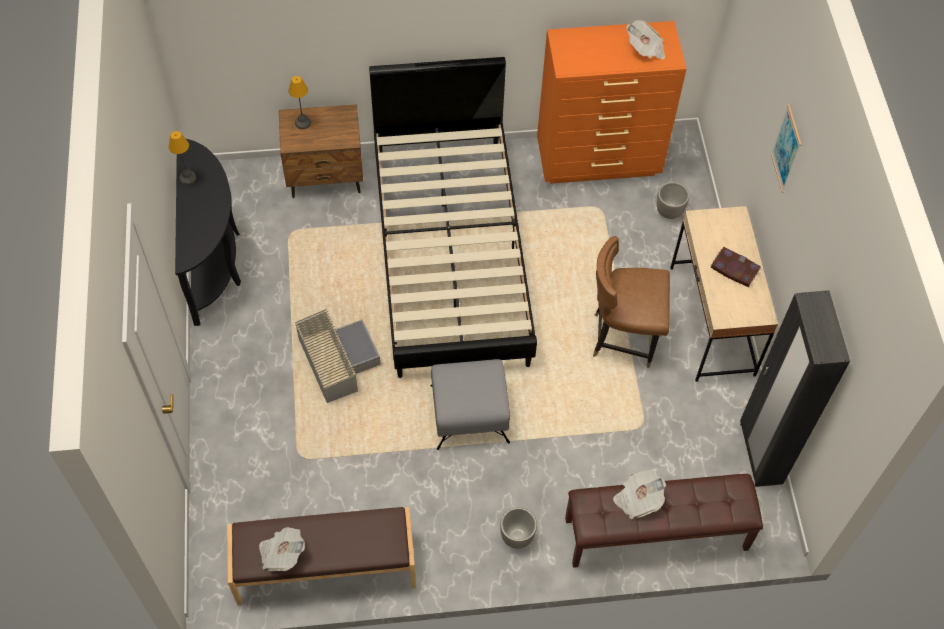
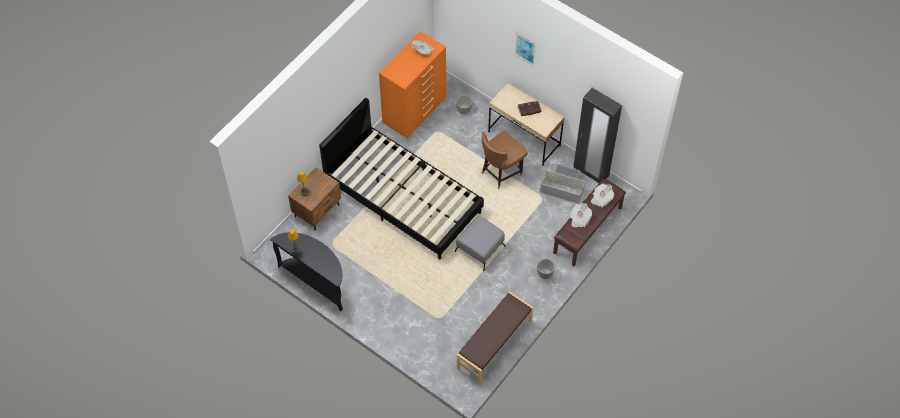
camera: 45 degrees left, 0 degrees up
(282, 554) = (488, 345): newspaper -> newspaper (601, 198)
(336, 359) = (409, 274): grey storage box -> grey storage box (562, 187)

